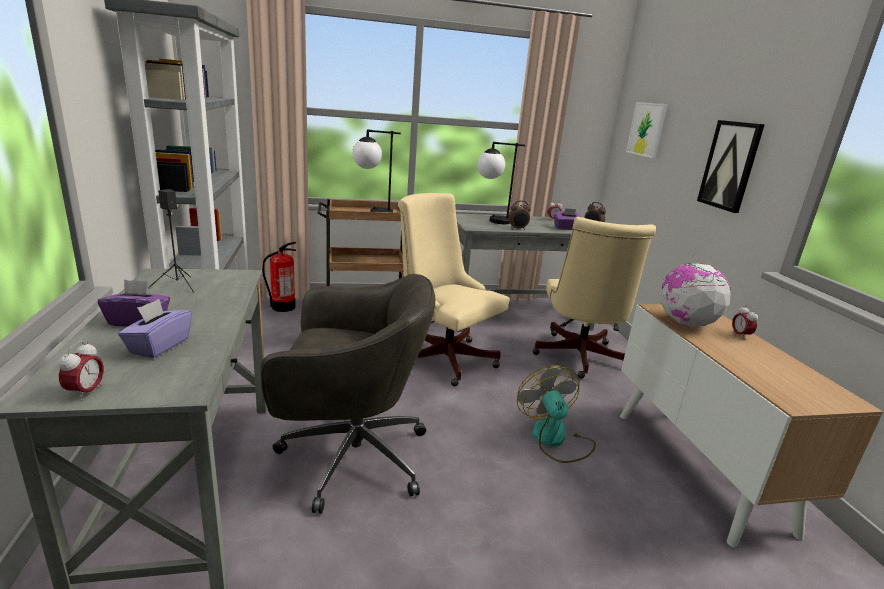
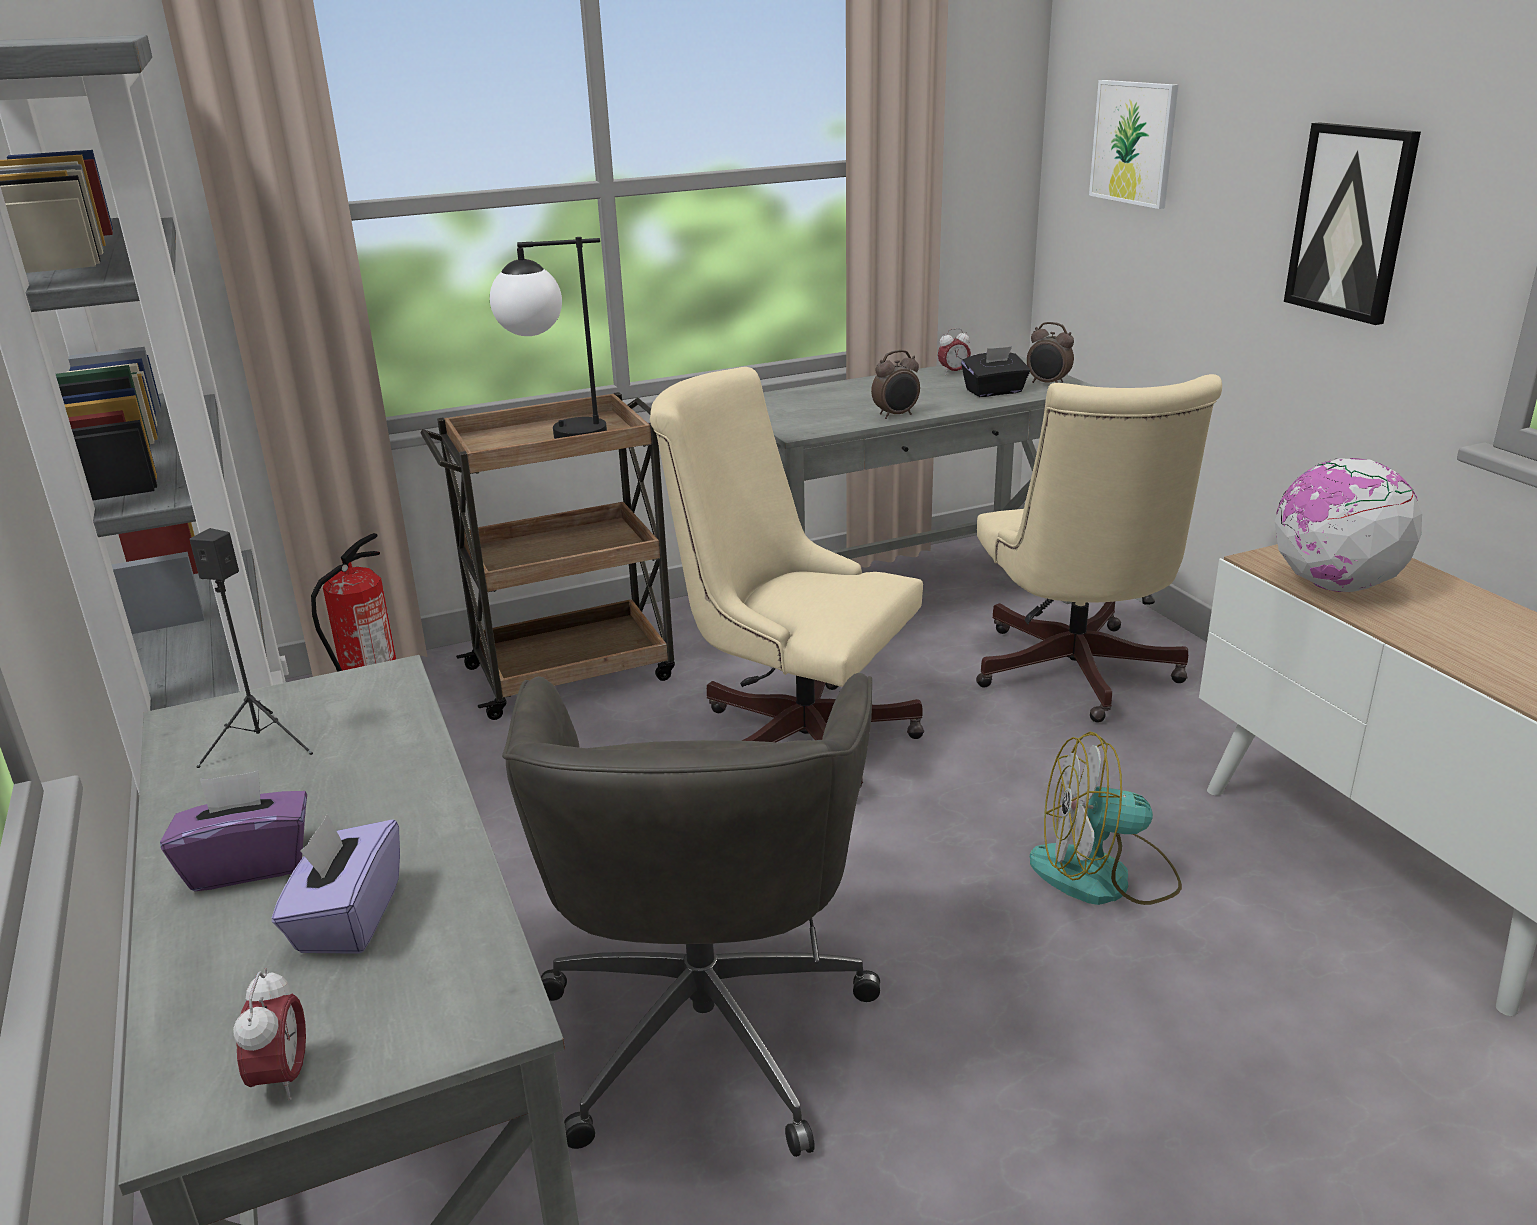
camera: 10 degrees left, 5 degrees up
(350, 456) = (707, 1021): grey office chair -> grey office chair turned 105 degrees clockwise
(491, 221) = (825, 403): table lamp -> none
(555, 439) = (1104, 875): fan -> fan turned 60 degrees counterclockwise
(566, 228) = (994, 392): purple tissue box -> black tissue box
(740, 335) = (1445, 592): alarm clock -> none

